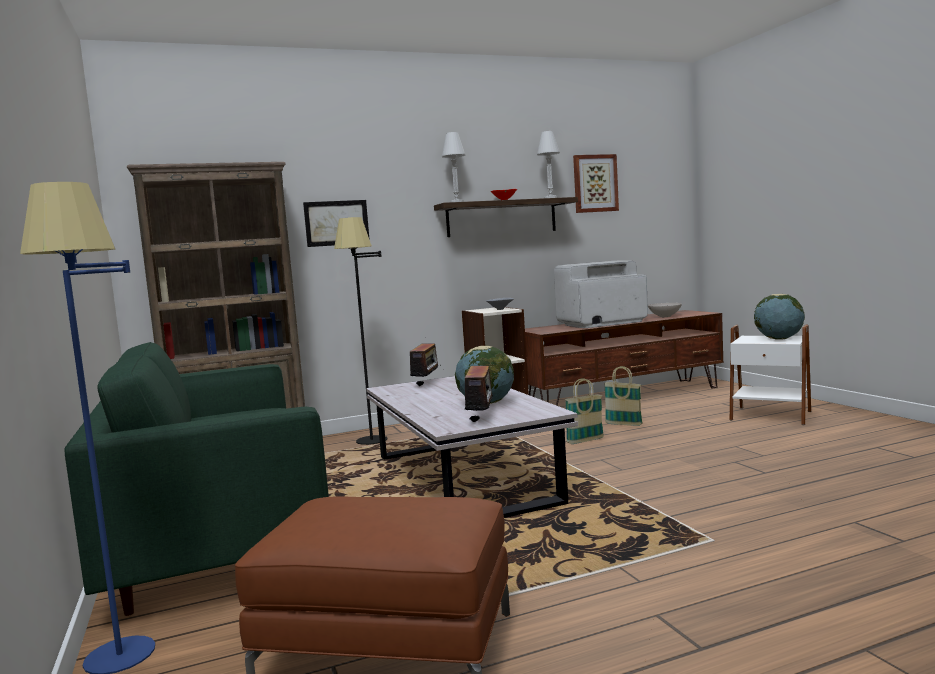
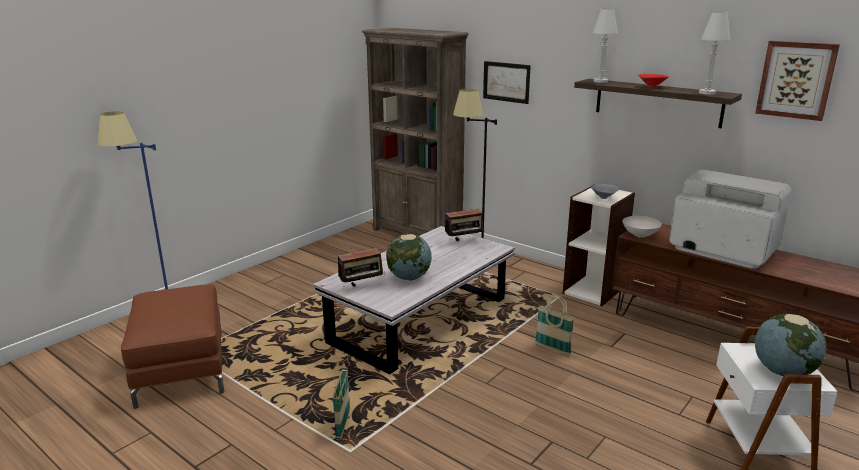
camera: 60 degrees right, 15 degrees up
(219, 538) = (289, 280): green sofa -> none
(623, 424) = (624, 358): basket -> basket (343, 425)
(665, 316) = (813, 275): white bowl -> white bowl (640, 235)

